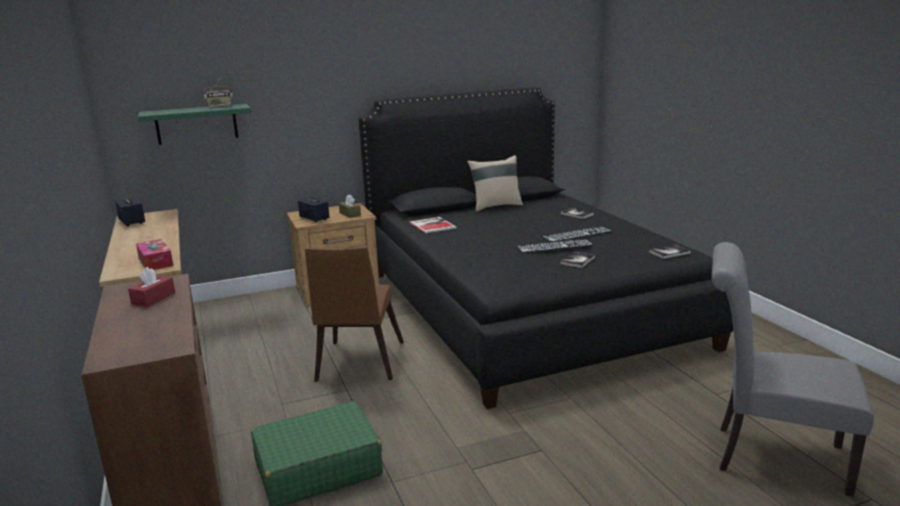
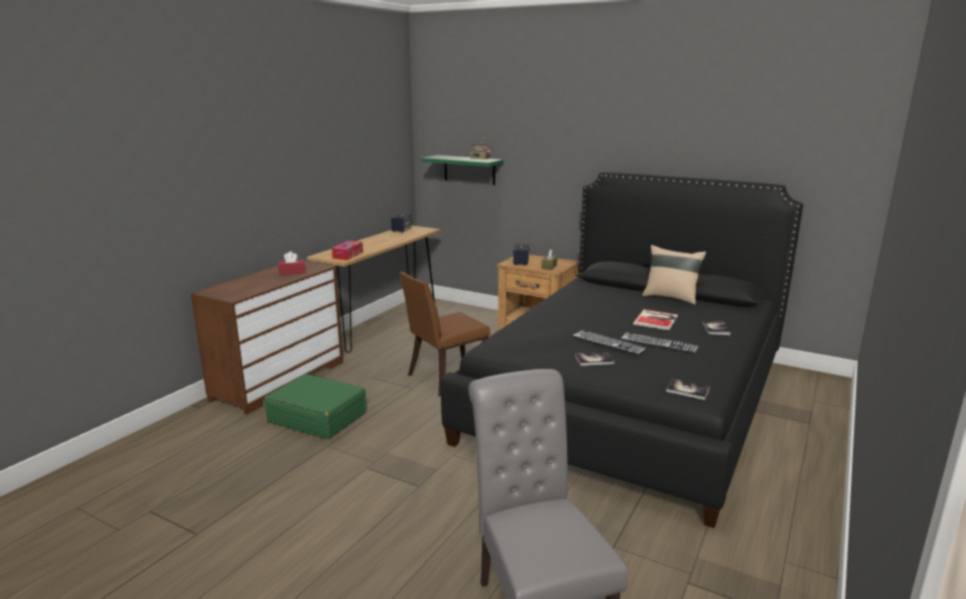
camera: 50 degrees right, 0 degrees up
(433, 225) = (581, 294): book -> book (657, 320)

